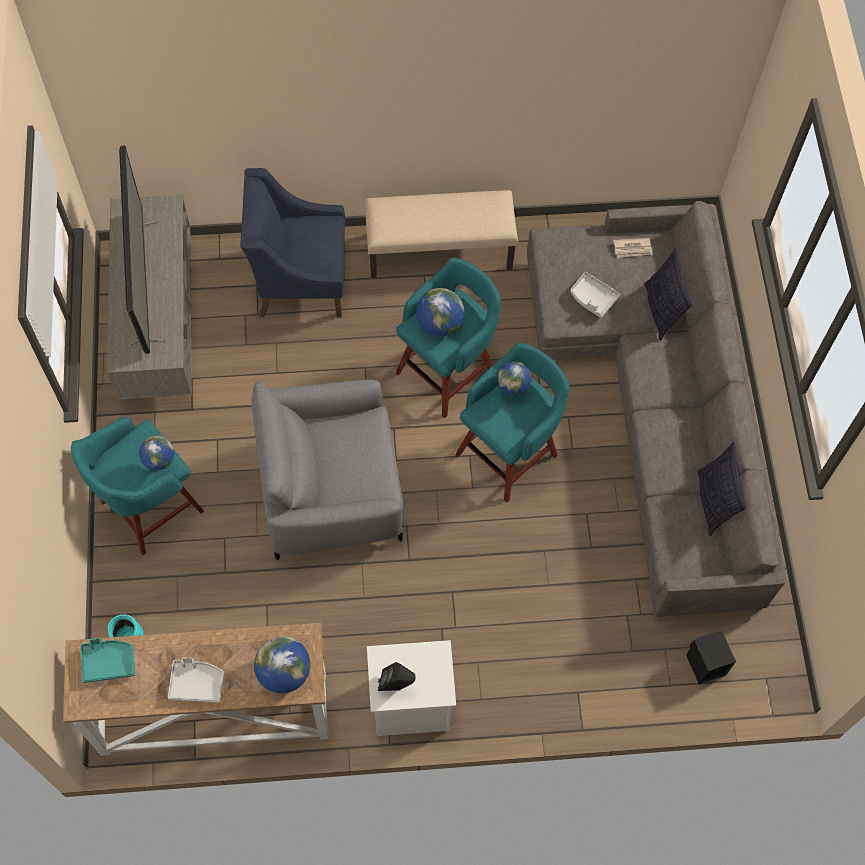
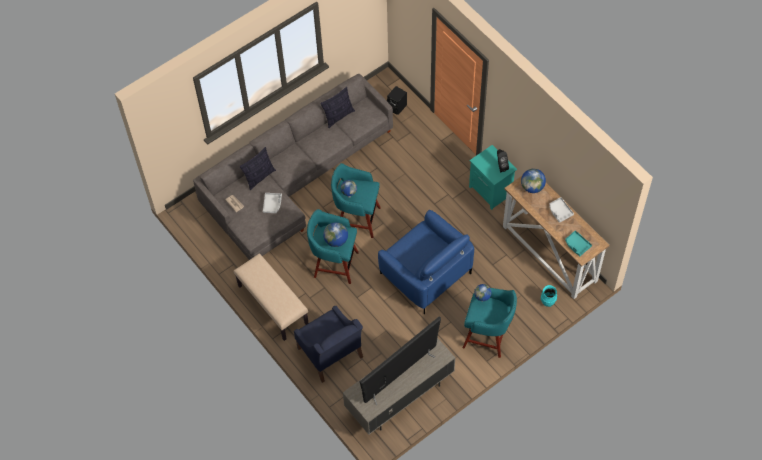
camera: 120 degrees left, 5 degrees down
(331, 490) = (425, 273): grey armchair -> blue armchair
(409, 705) = (491, 191): white nightstand -> turquoise nightstand

